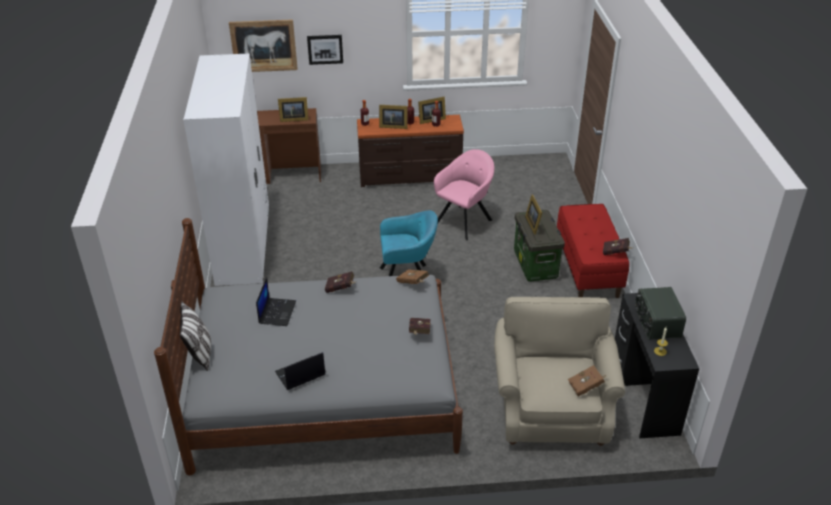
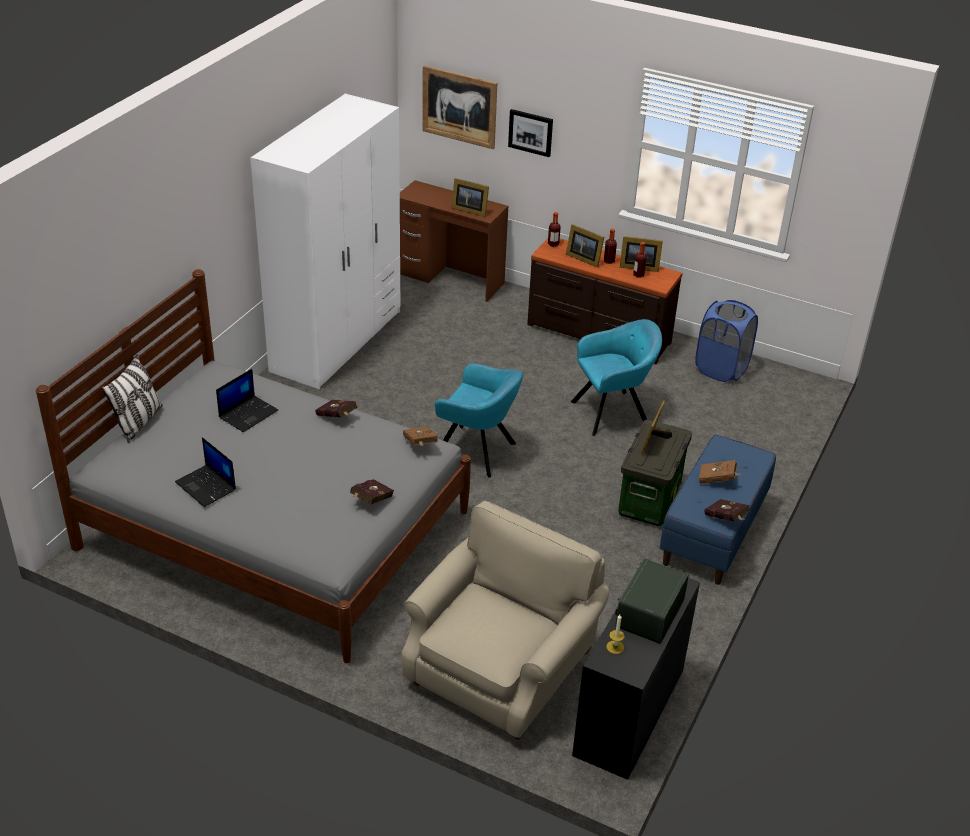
camera: 30 degrees right, 0 degrees up
(300, 374) = (207, 486): laptop -> laptop turned 135 degrees counterclockwise
(464, 221) = (613, 412): pink armchair -> turquoise armchair
(500, 170) = (721, 369): none -> blue laundry basket
(586, 386) = (512, 651): brown book -> brown book (718, 480)
(588, 269) = (713, 533): red bench -> blue bench

